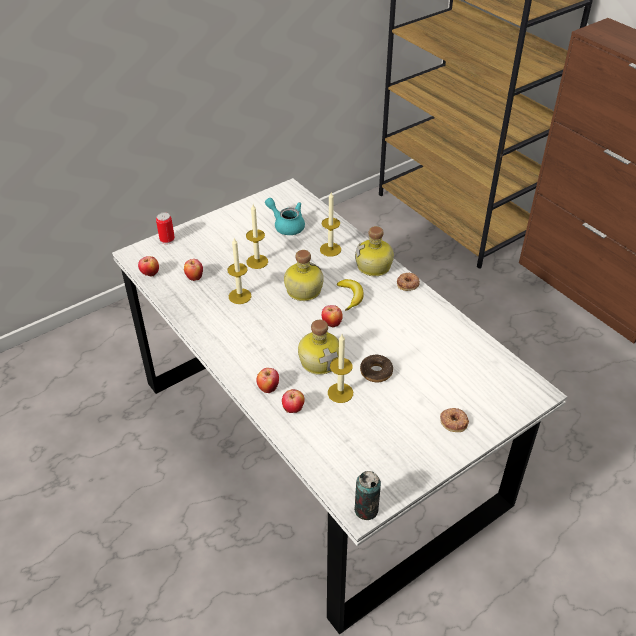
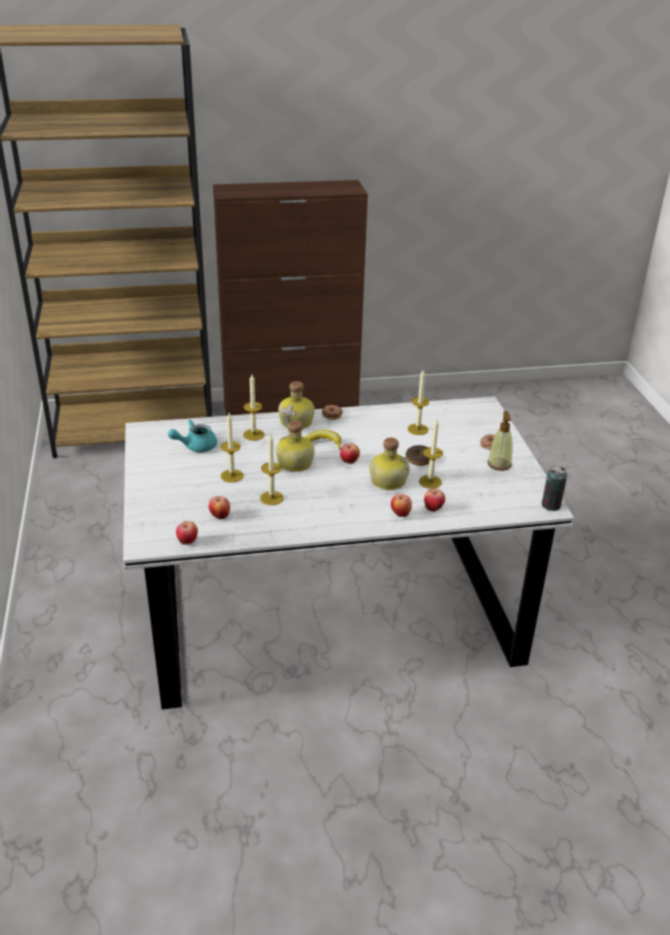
camera: 65 degrees left, 10 degrees down
(167, 240) = (142, 519): can -> none
(417, 440) = (499, 464): none -> soap dispenser
(433, 353) = (417, 429): none -> candle

